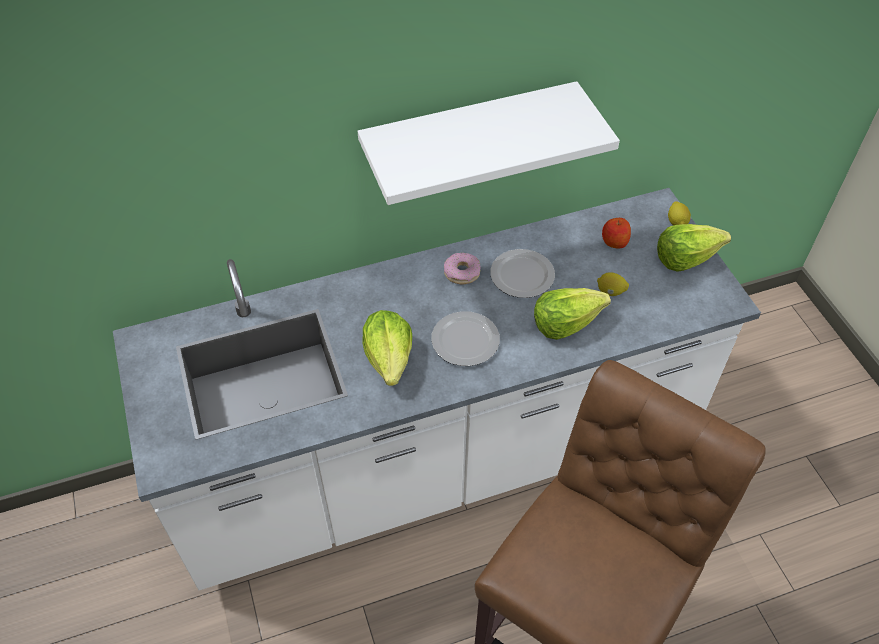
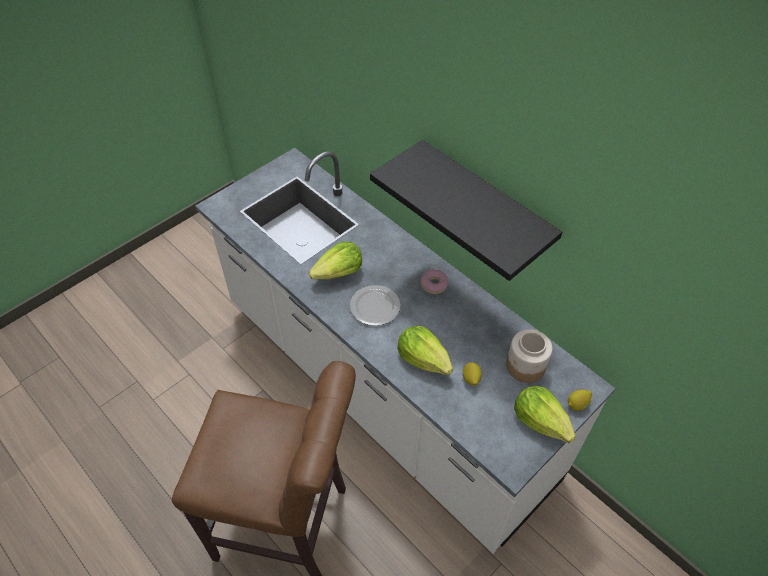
camera: 65 degrees right, 0 degrees up
(469, 137) = (484, 205): white shelf -> black shelf
(523, 275) = (453, 320): plate -> none
(614, 241) = (525, 366): apple -> jar

